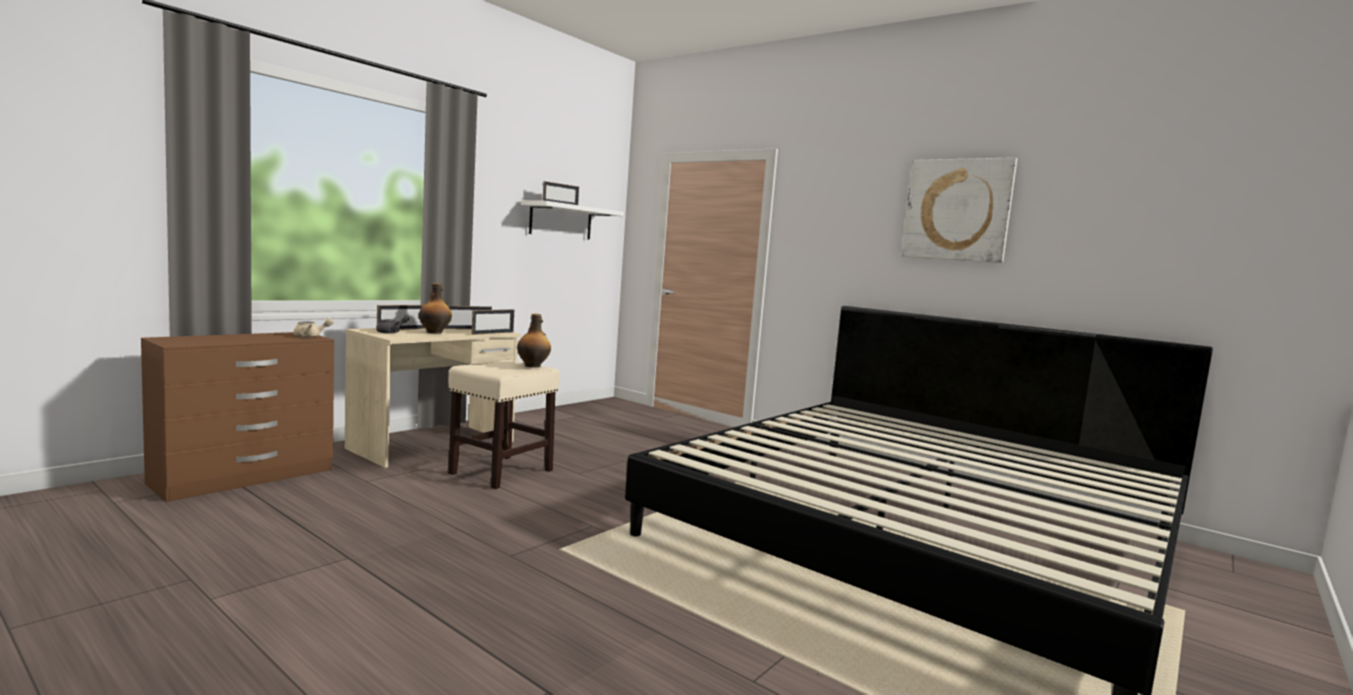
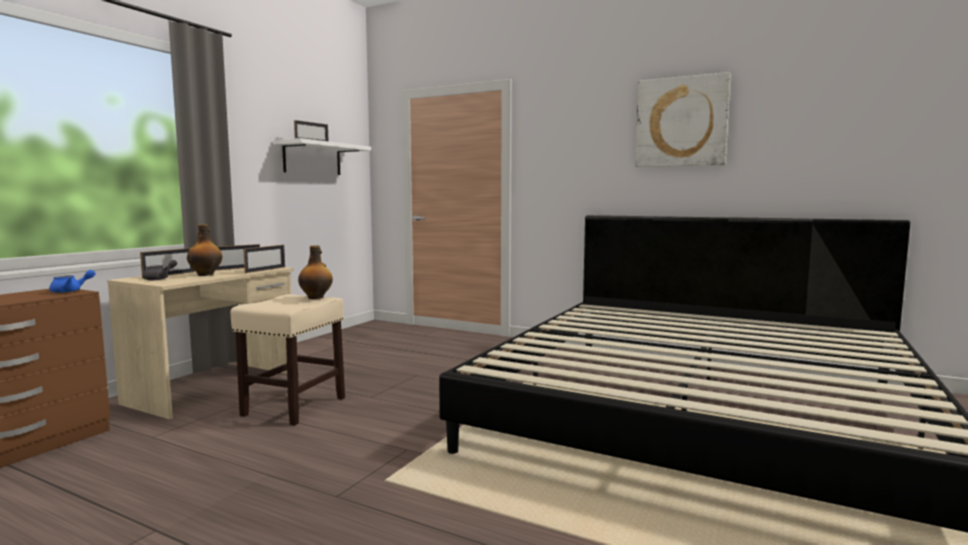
camera: 10 degrees left, 0 degrees up
(311, 336) = (71, 291): beige teapot -> blue teapot

